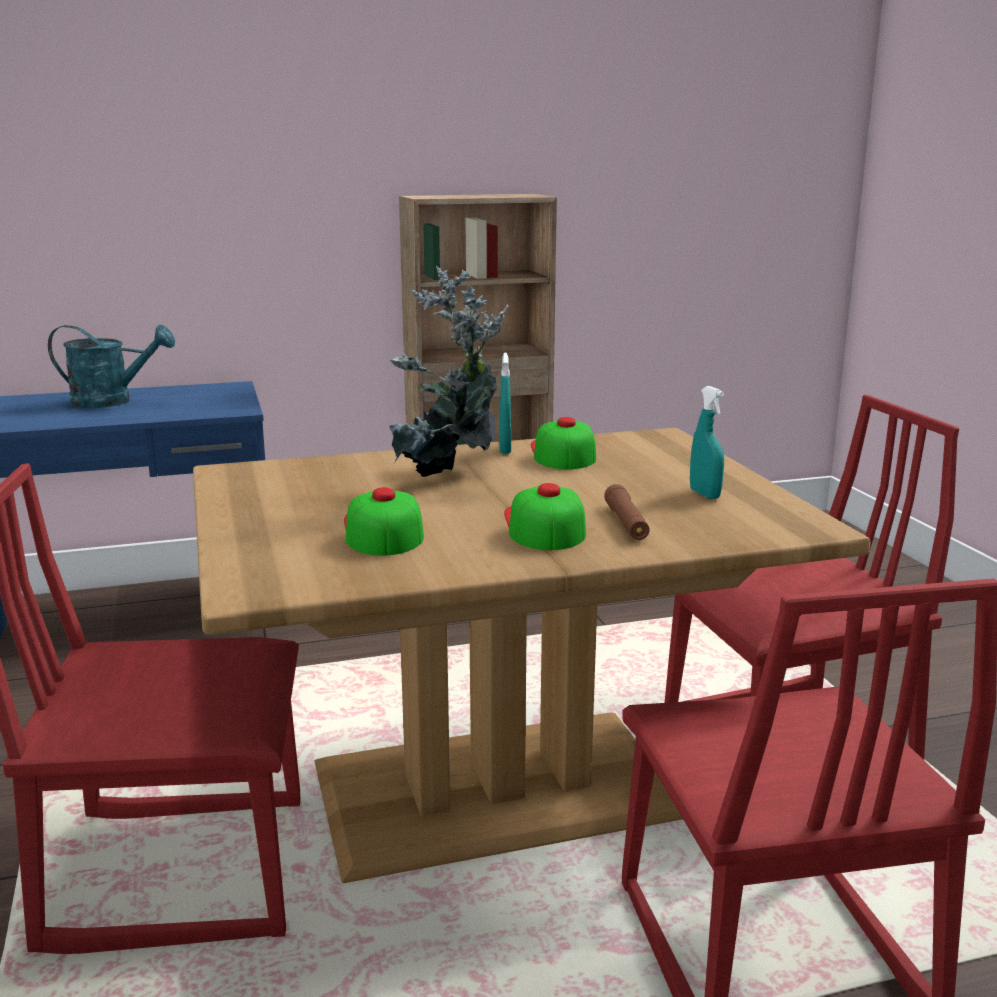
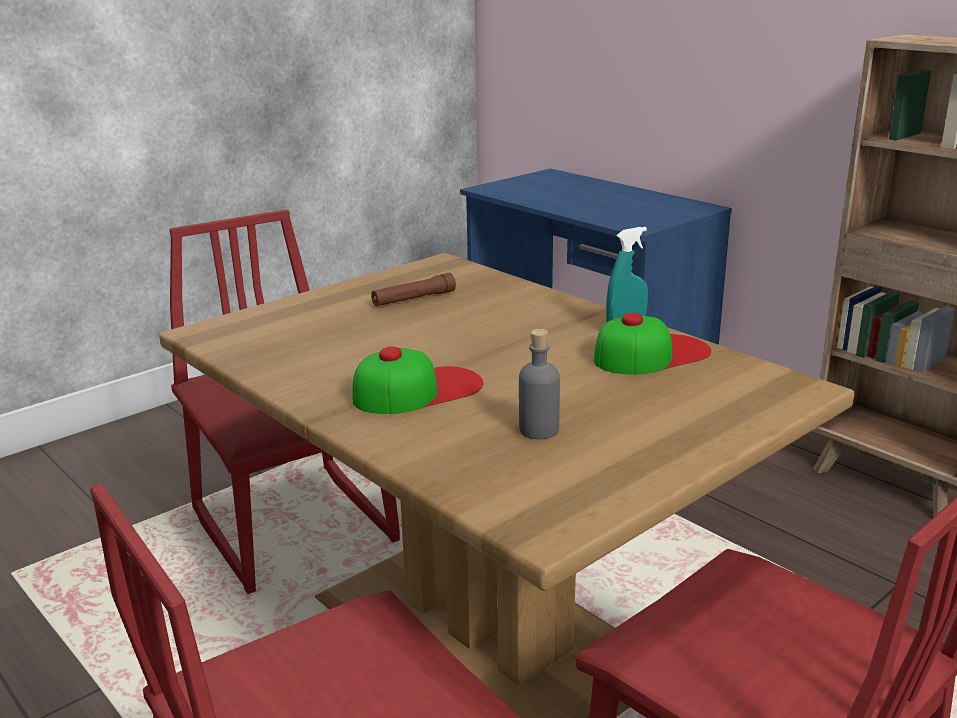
camera: 65 degrees right, 5 degrees up
(112, 401) = (598, 194): turquoise watering can -> none
(382, 529) = (353, 337): cap -> none
(450, 478) = (508, 329): potted plant -> none
(626, 523) = (456, 423): brown flashlight -> brown flashlight (413, 299)
(663, 503) = (538, 430): none -> grey bottle
(704, 494) = (595, 446): turquoise spray bottle -> none

